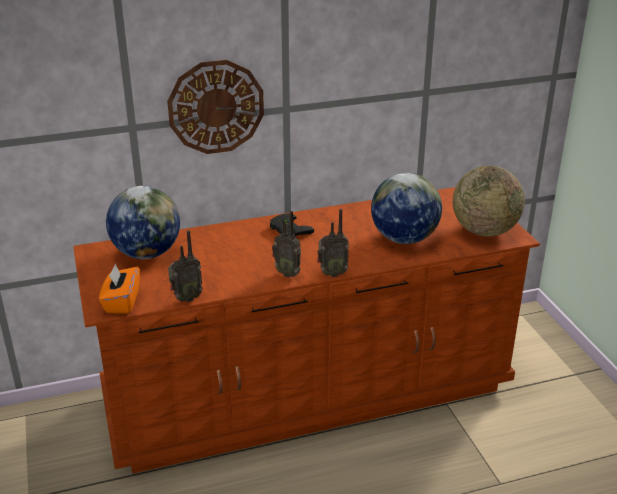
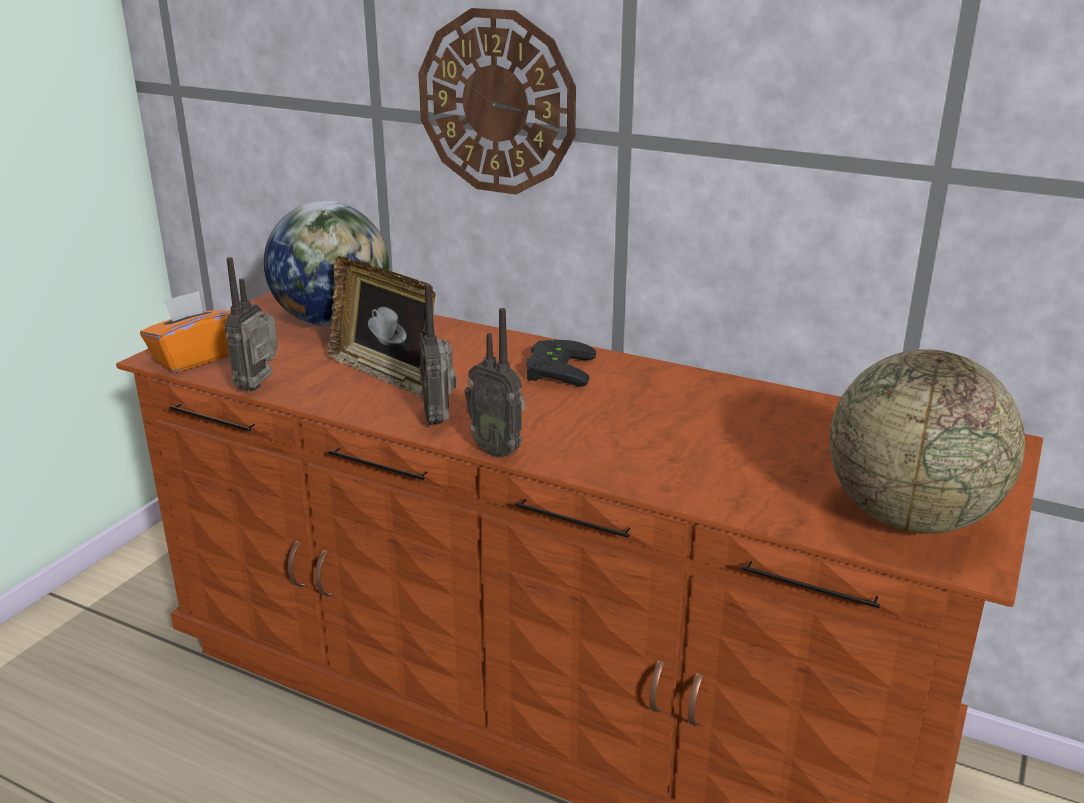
camera: 45 degrees right, 5 degrees down
(186, 298) = (260, 387): radio -> radio turned 90 degrees clockwise
(225, 265) = (385, 373): none -> picture frame
(404, 238) = (718, 458): globe -> none

